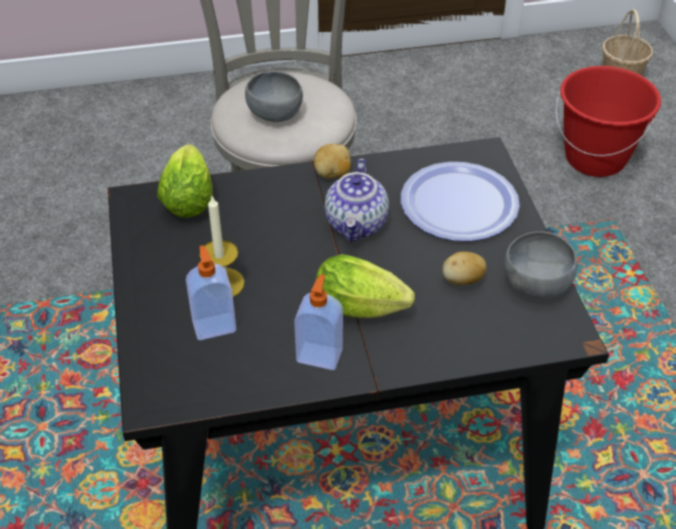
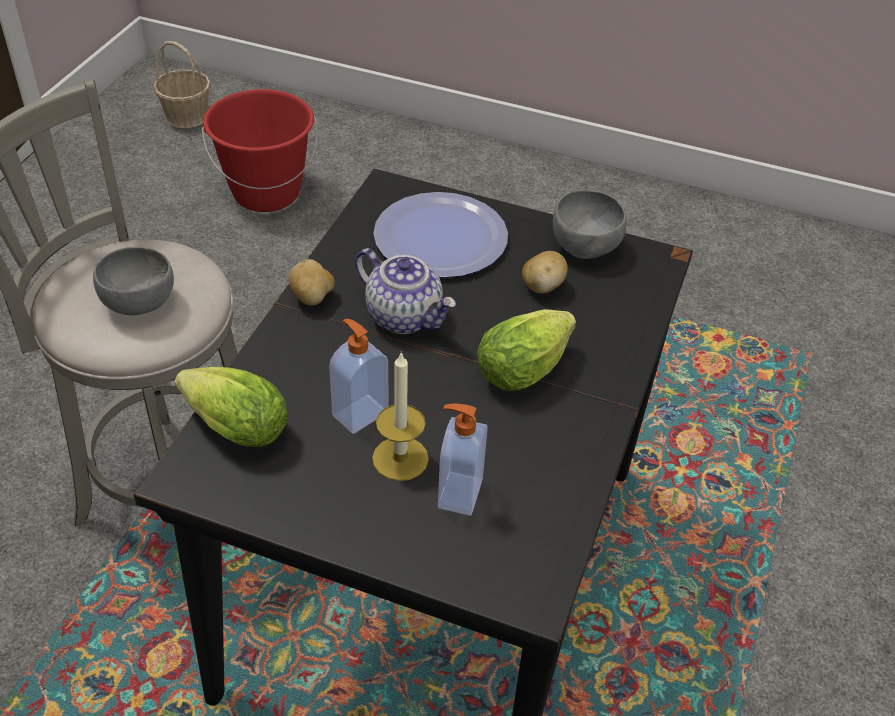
camera: 60 degrees left, 0 degrees up
(320, 355) = (563, 428): soap dispenser -> soap dispenser (359, 413)

